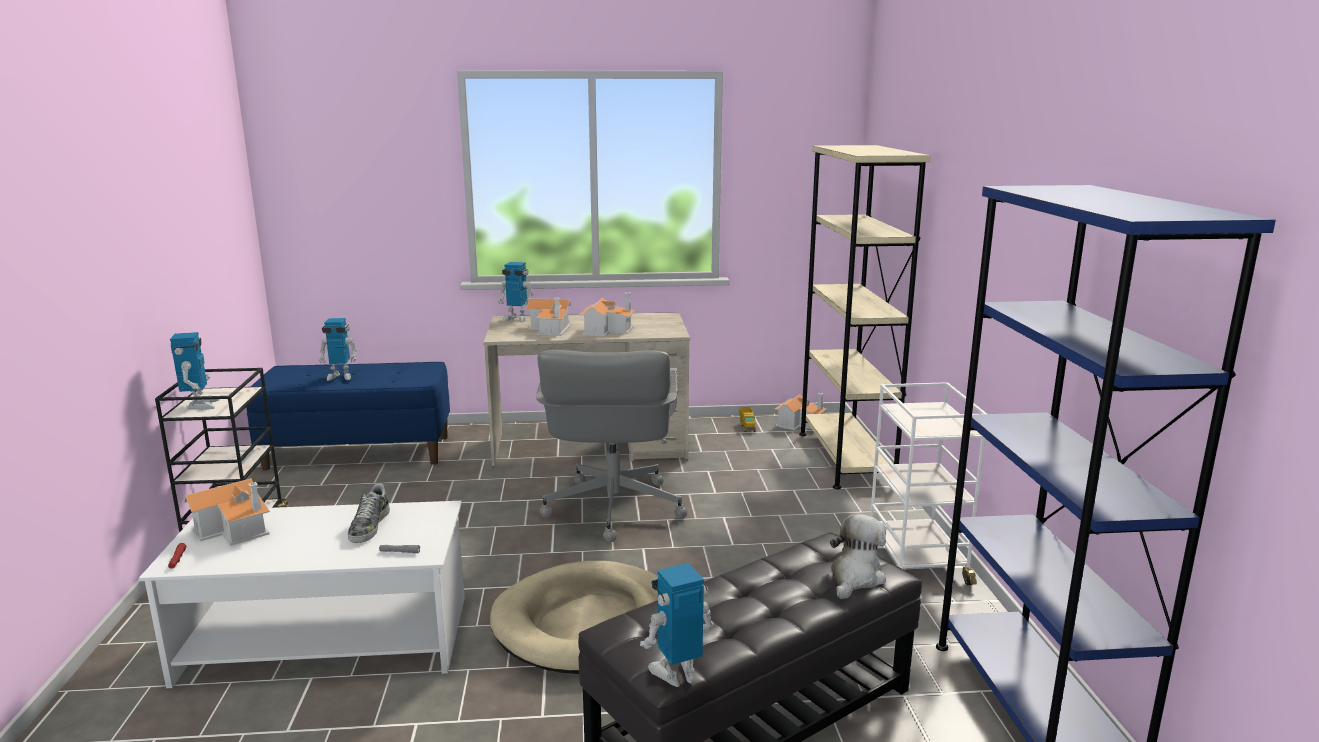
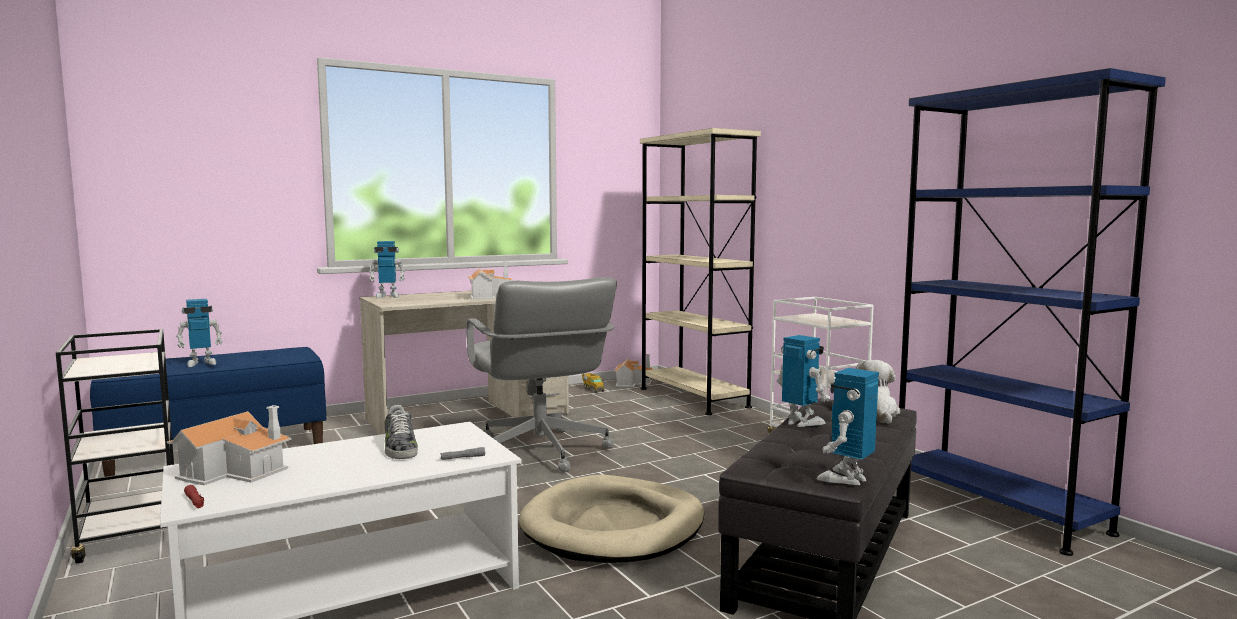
camera: 25 degrees left, 10 degrees down
(200, 405) = (102, 367): toy robot -> toy robot (801, 423)
(551, 329) = (435, 298): toy house -> none

